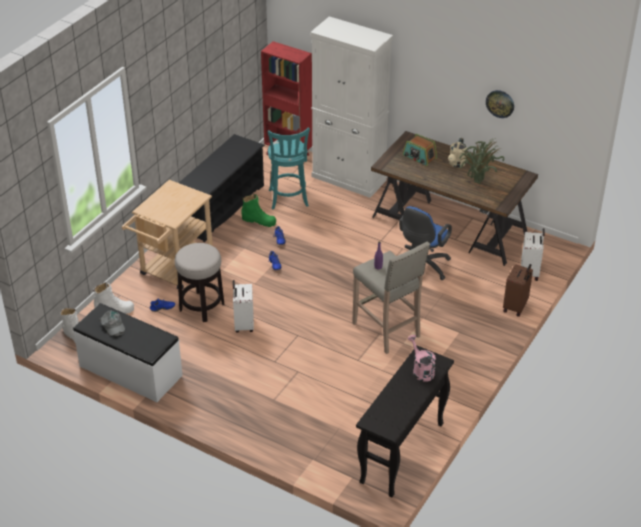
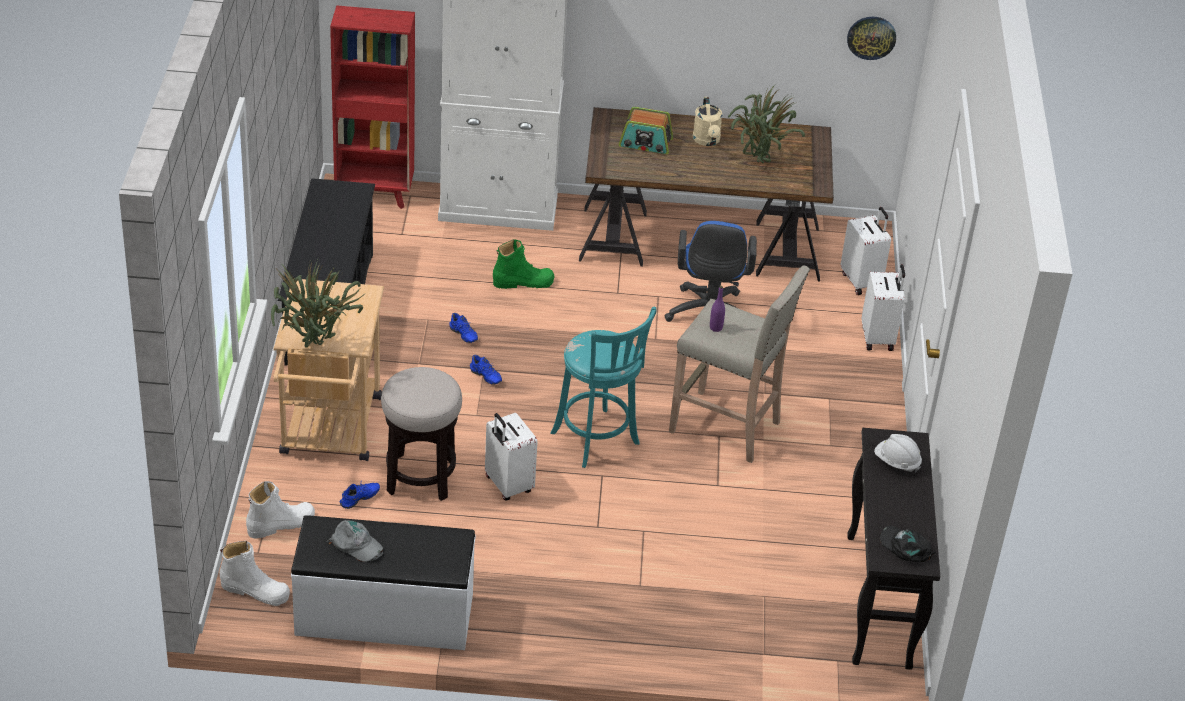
camera: 30 degrees left, 0 degrees up
(151, 217) = (315, 348): none -> potted plant
(259, 220) = (407, 313): green boot -> green boot (523, 282)
(288, 200) = (429, 267): turquoise stool -> turquoise stool (597, 441)
(387, 419) = (905, 547): none -> black cap
(421, 370) = (896, 462): pink watering can -> white hard hat
(500, 103) = (763, 29): wall clock -> wall clock (871, 37)
(516, 307) = (878, 338): brown suitcase -> white suitcase

